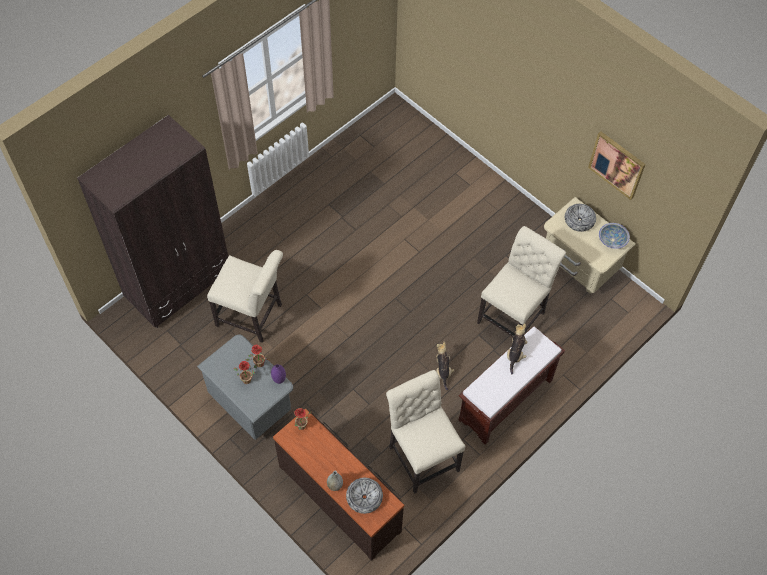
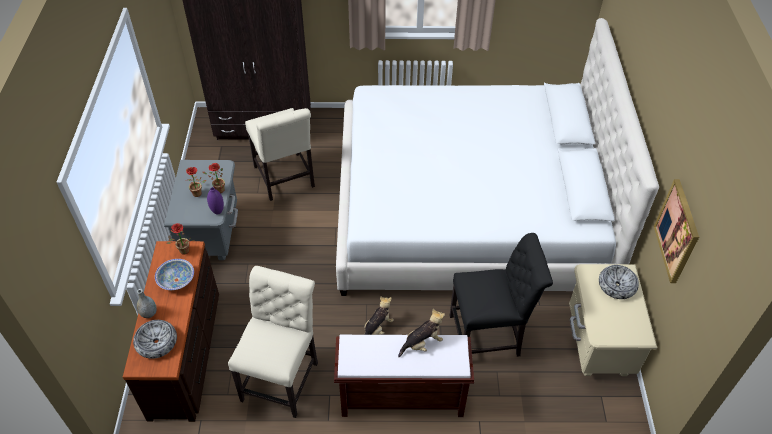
camera: 45 degrees right, 10 degrees down
(408, 233) = (469, 209): none -> white bed
(514, 315) = (489, 336): beige chair -> black chair
(612, 240) = (634, 325): bowl -> bowl (176, 280)

